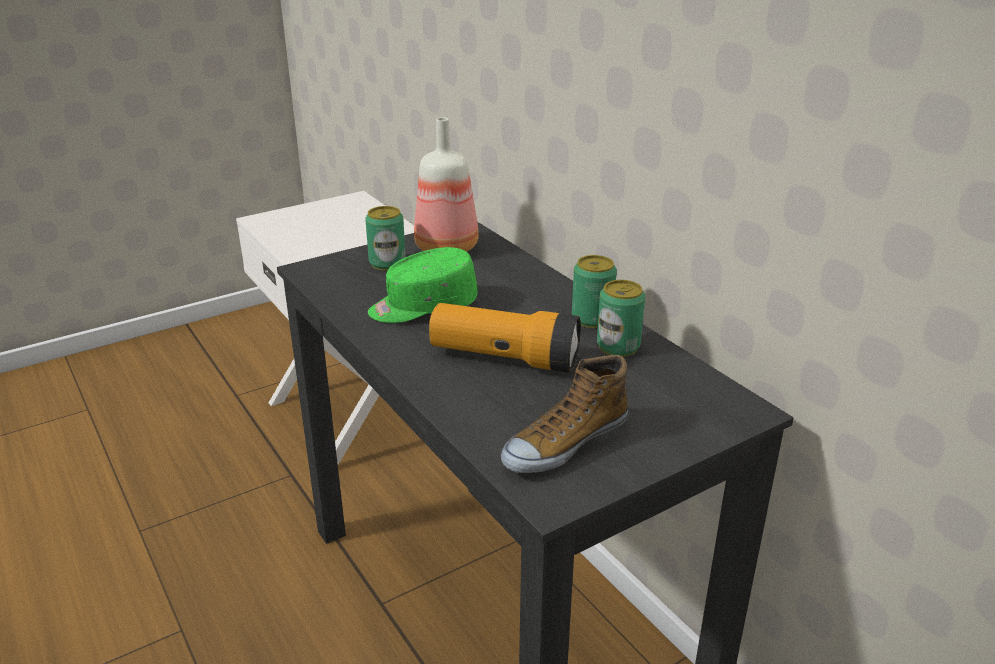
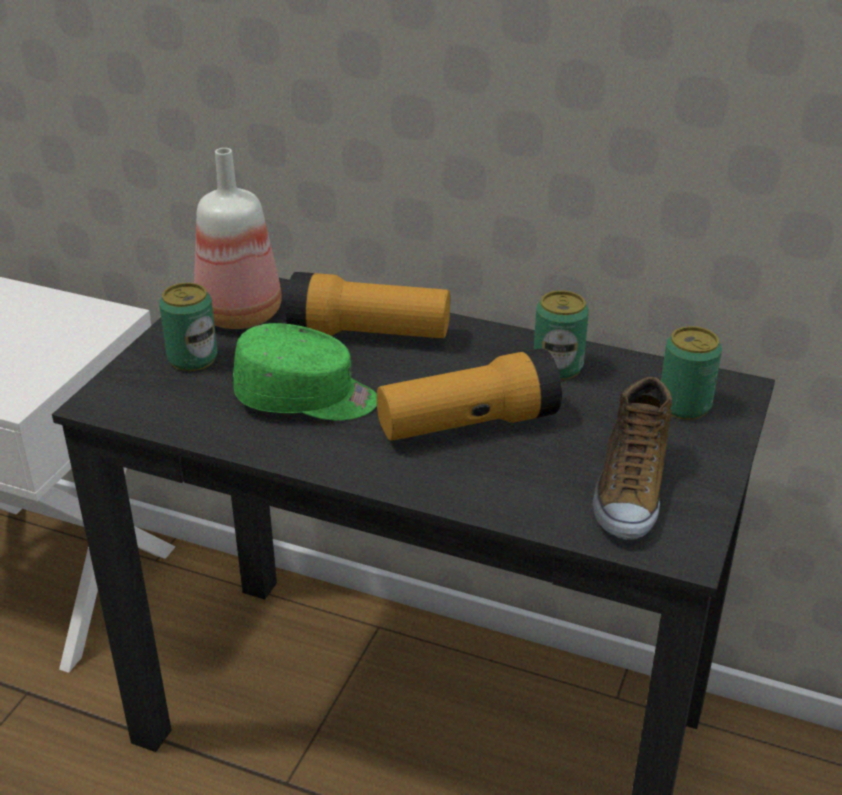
camera: 35 degrees left, 5 degrees up
(423, 307) = (307, 399): green cap -> green cap turned 120 degrees counterclockwise
(512, 284) = (369, 334): none -> flashlight
(592, 318) = (497, 345): can -> can (684, 405)

